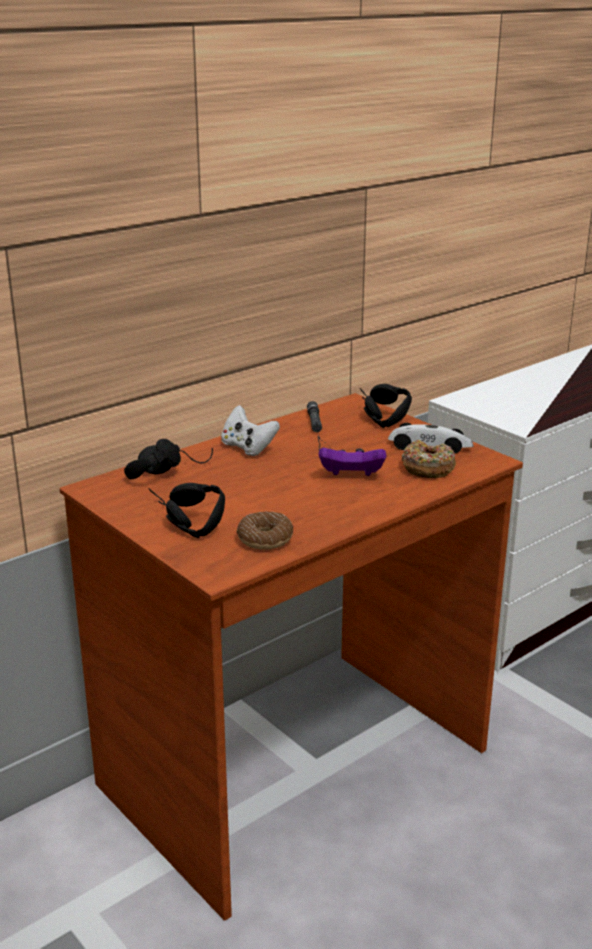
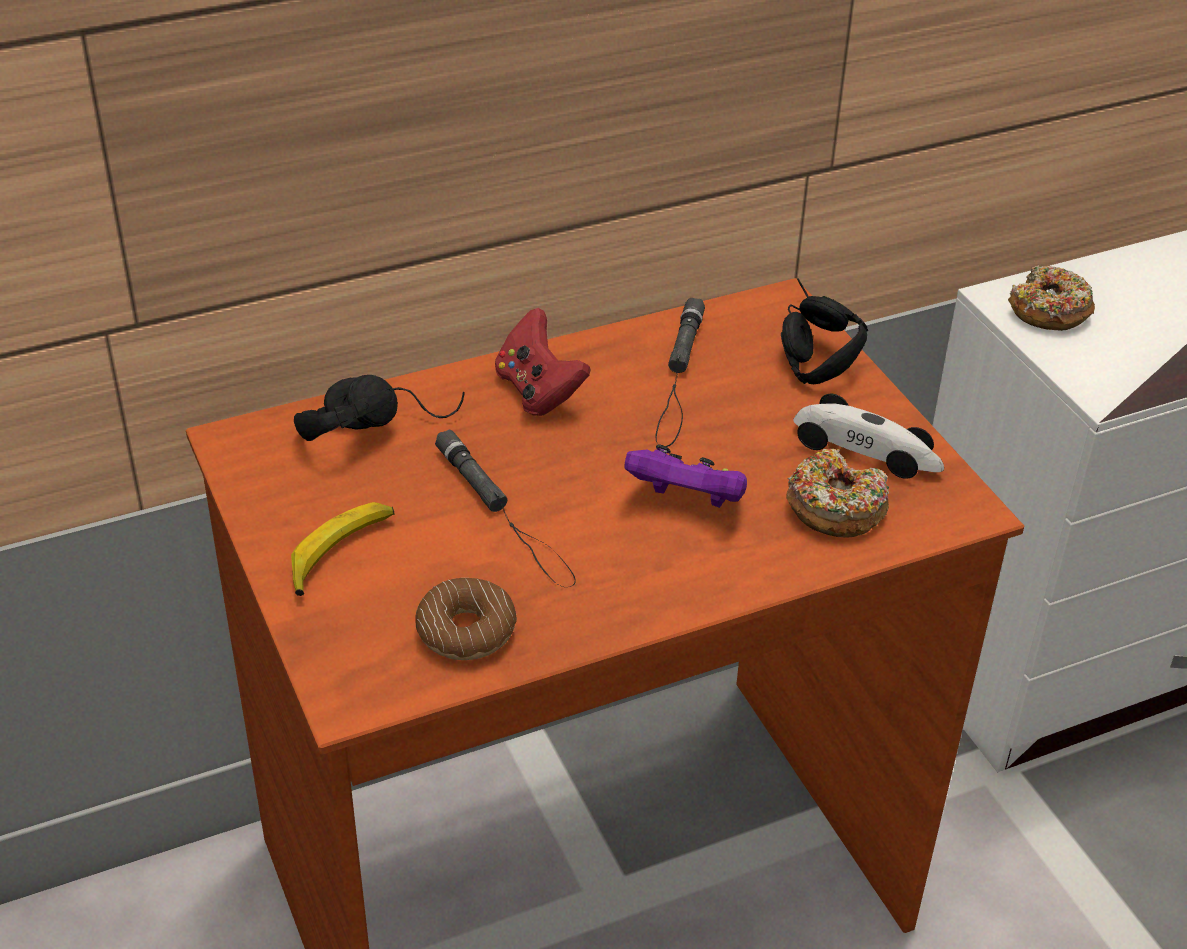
camera: 15 degrees right, 15 degrees up
(177, 521) = (340, 554): black headphones -> banana
(248, 448) = (538, 391): white game controller -> red game controller
(259, 494) = (505, 514): none -> black flashlight
(477, 402) = (1049, 311): none -> donut

